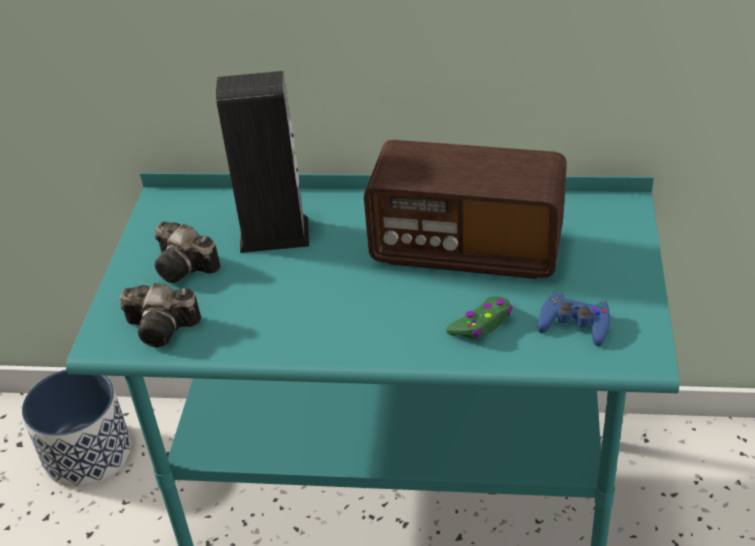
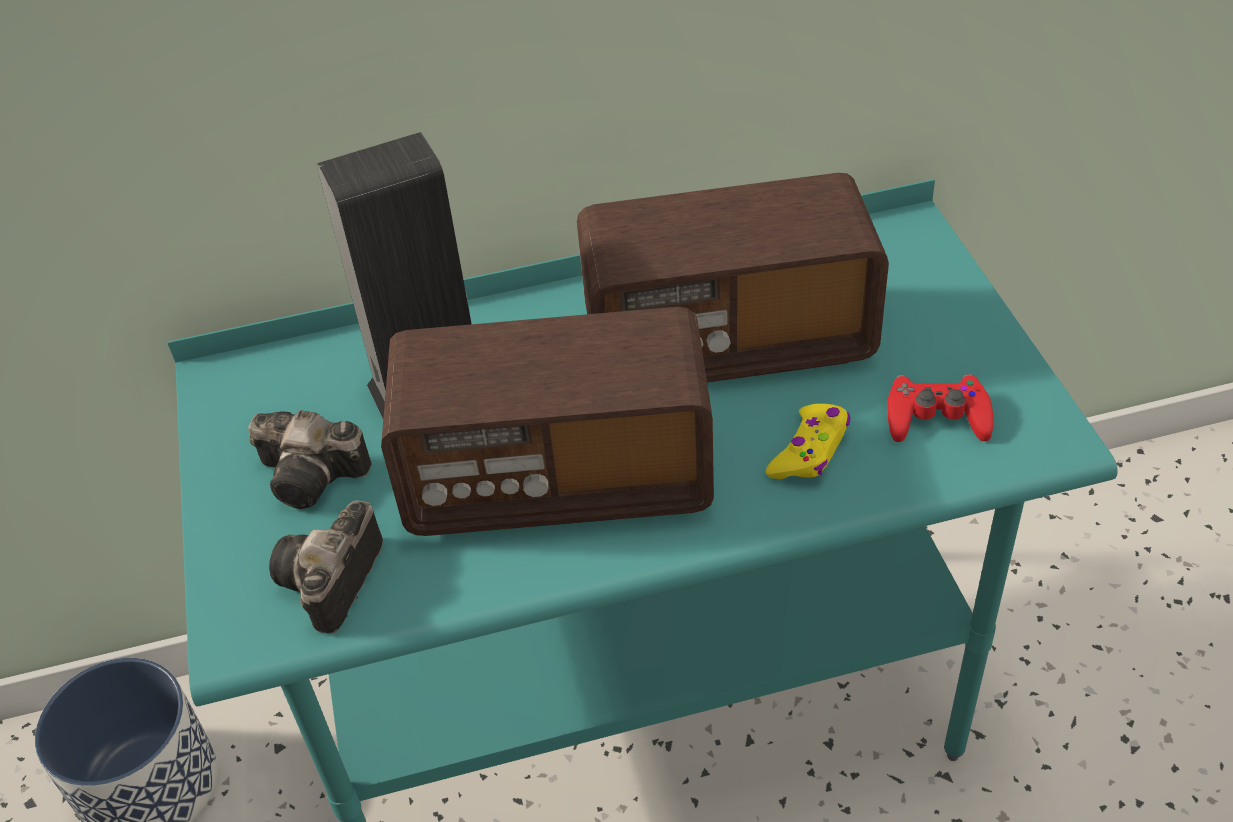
camera: 20 degrees left, 5 degrees up
(165, 328) = (331, 586): camera -> camera turned 120 degrees clockwise
(321, 303) = (558, 480): none -> radio
(482, 324) = (810, 451): green game controller -> yellow game controller
(574, 324) = (937, 417): blue game controller -> red game controller

